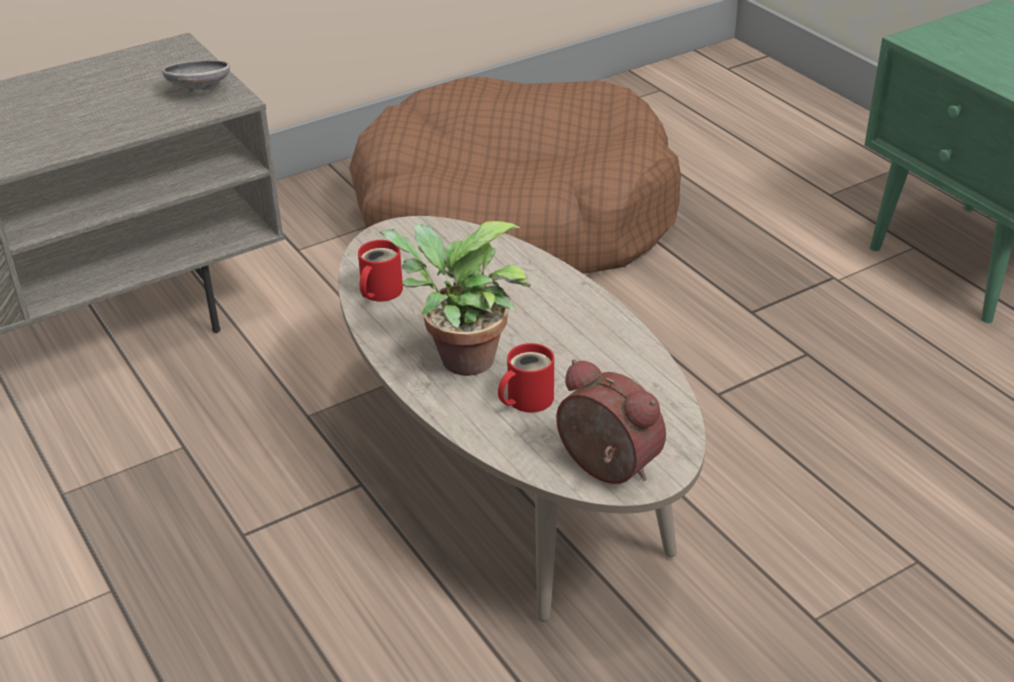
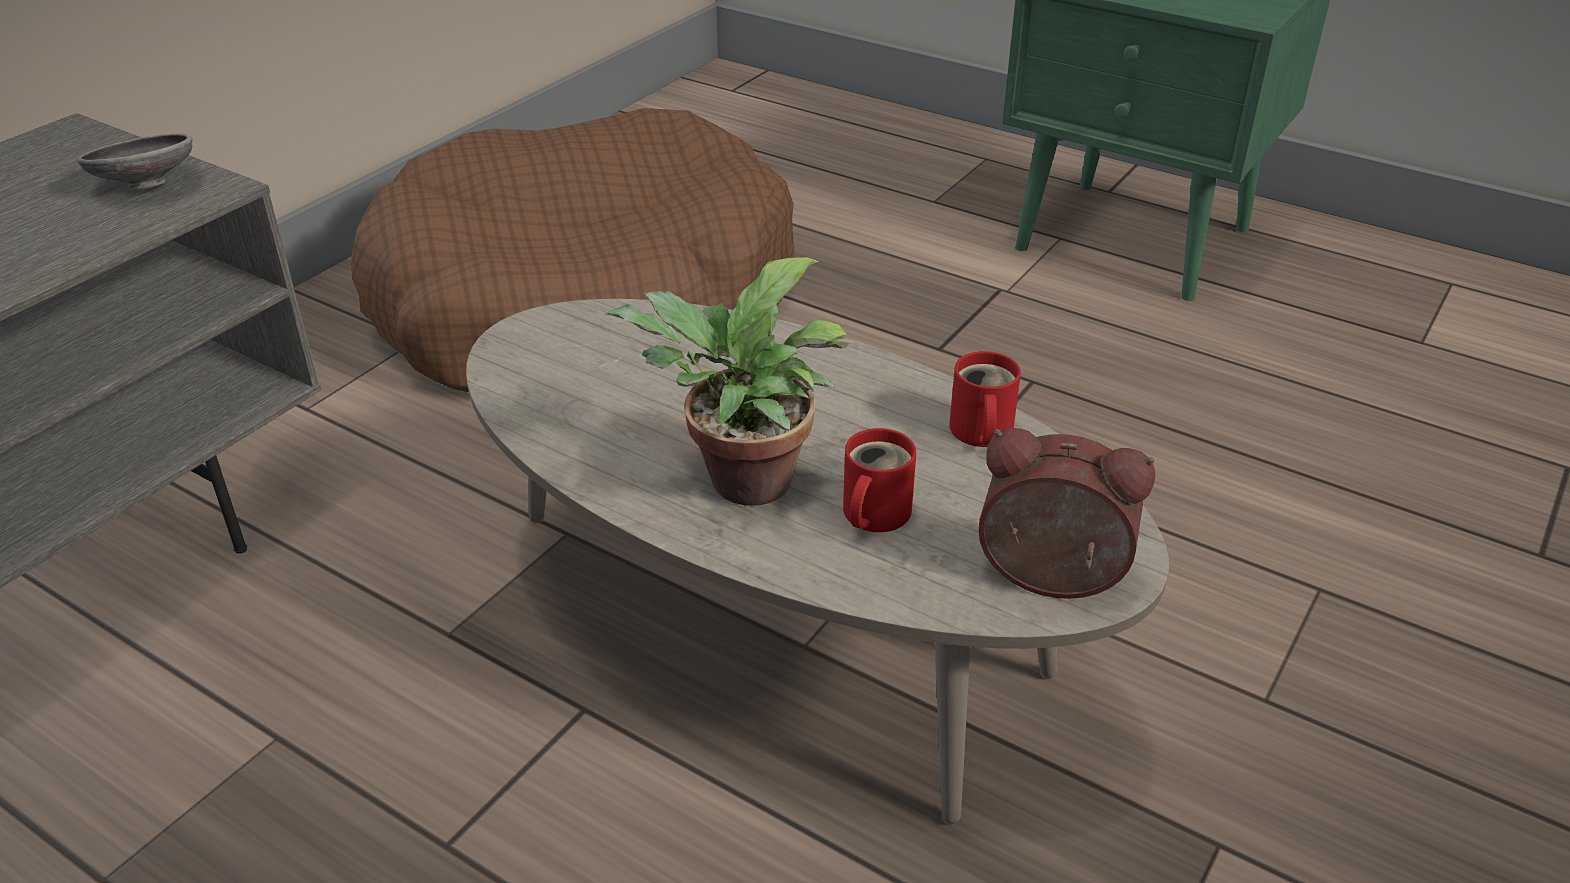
camera: 25 degrees left, 0 degrees up
(378, 291) = (556, 419): red mug -> red mug (979, 432)

